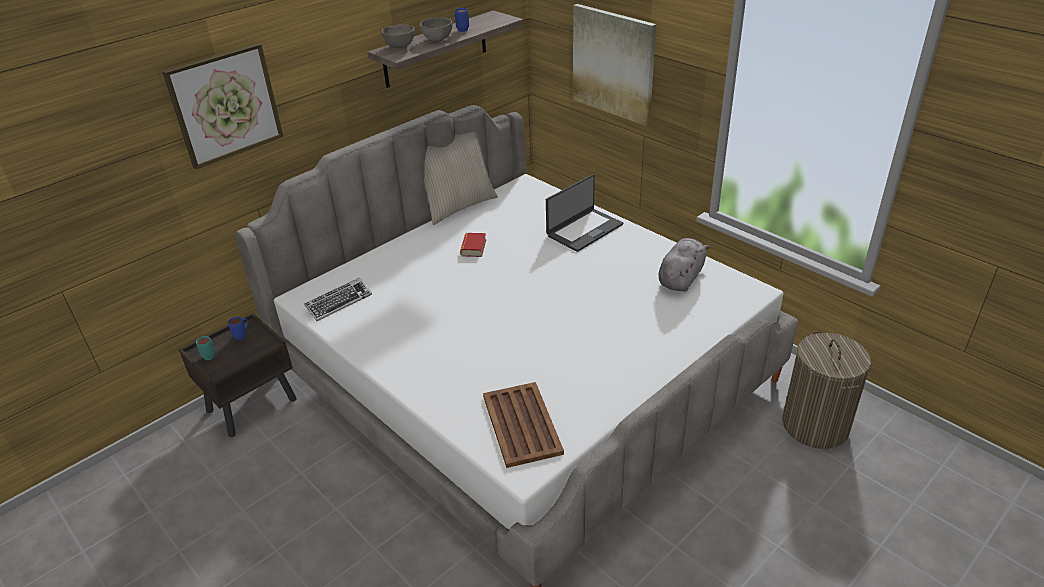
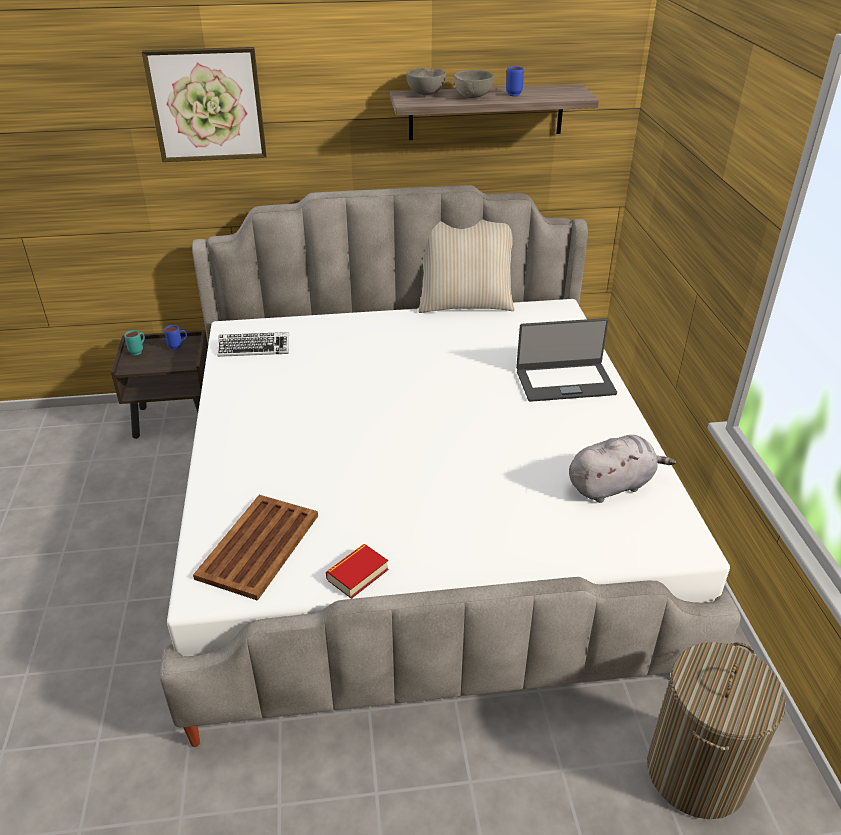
camera: 35 degrees right, 0 degrees up
(473, 248) = (429, 351): book -> book (357, 574)
(613, 63) = (689, 185): picture -> none

